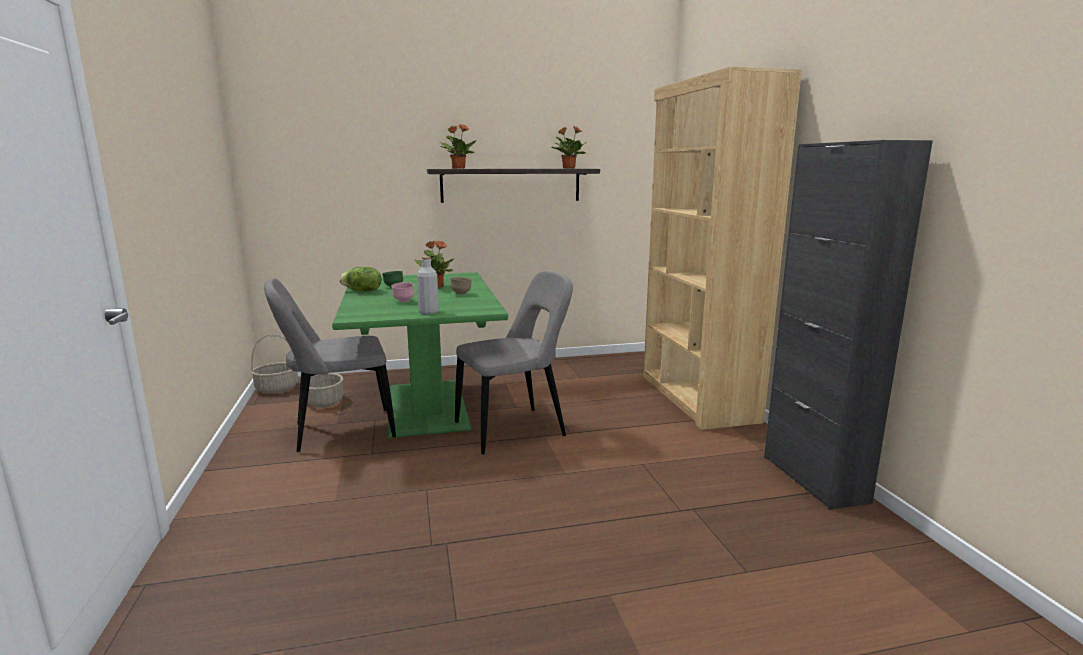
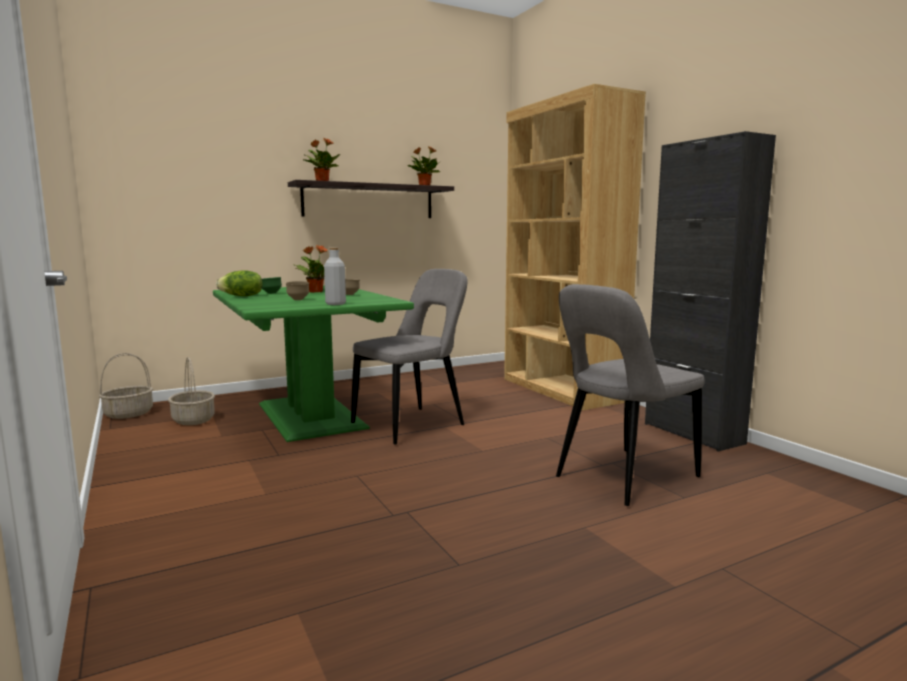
camera: 15 degrees left, 5 degrees down
(339, 431) = (228, 441): grey chair -> grey chair (622, 478)
(403, 301) = (298, 300): pink bowl -> brown bowl

